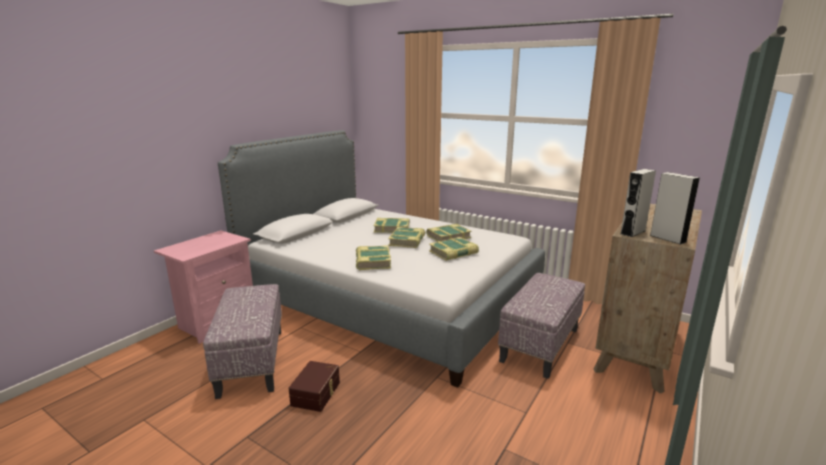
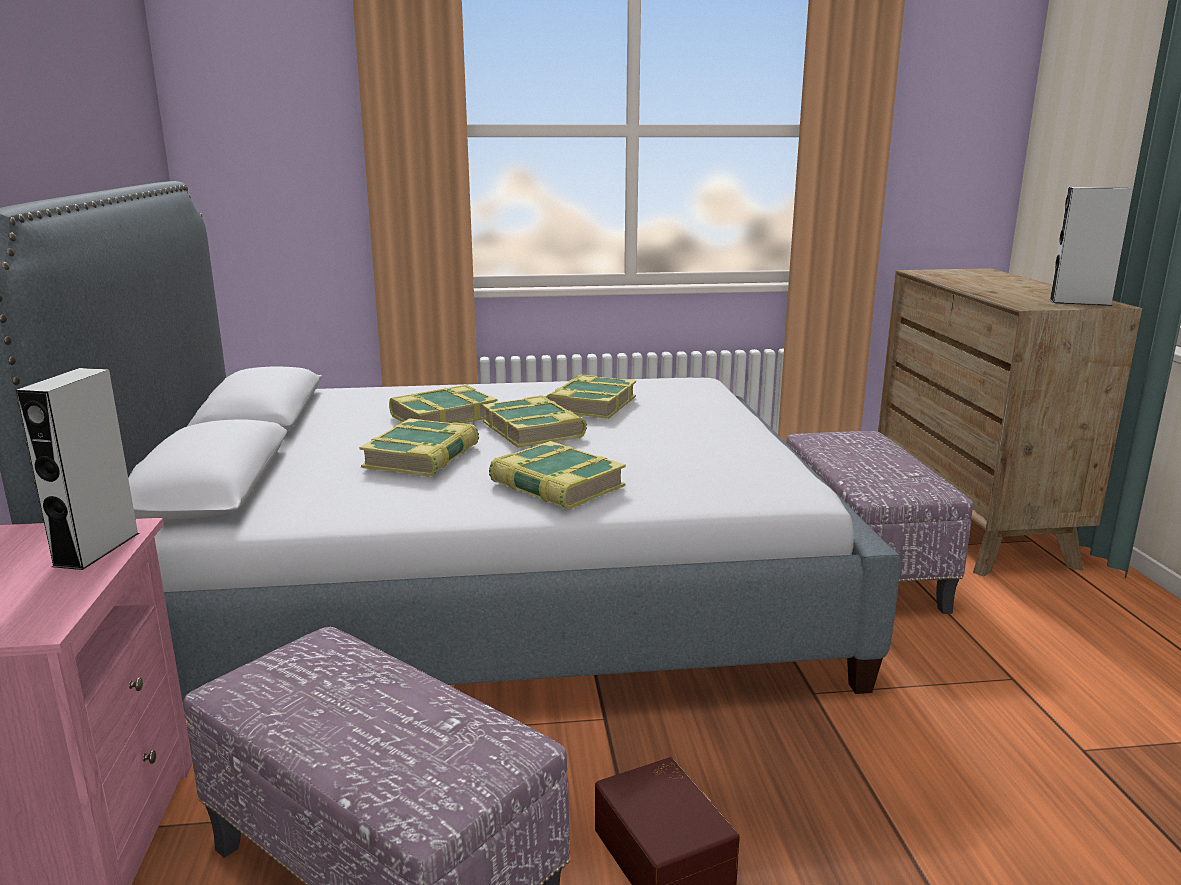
camera: 40 degrees left, 0 degrees up
(453, 253) = (667, 428): book -> book (423, 457)
(633, 232) = (1025, 303): grey speaker -> grey speaker (97, 549)

